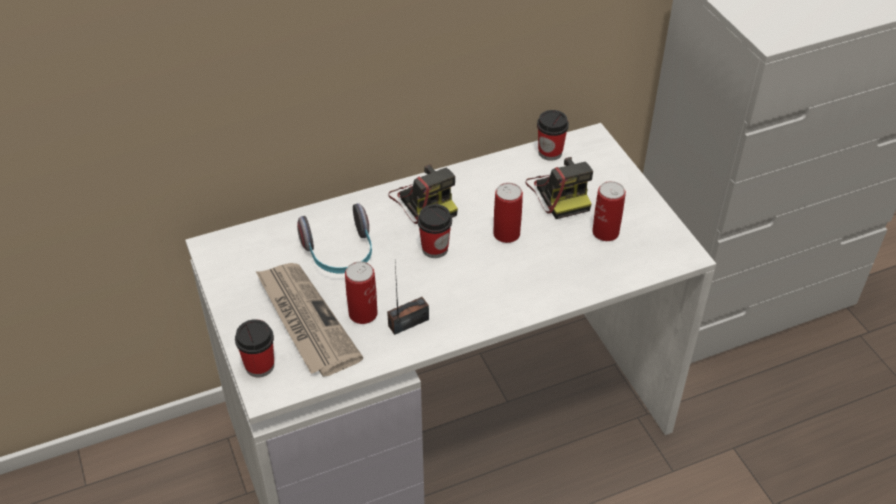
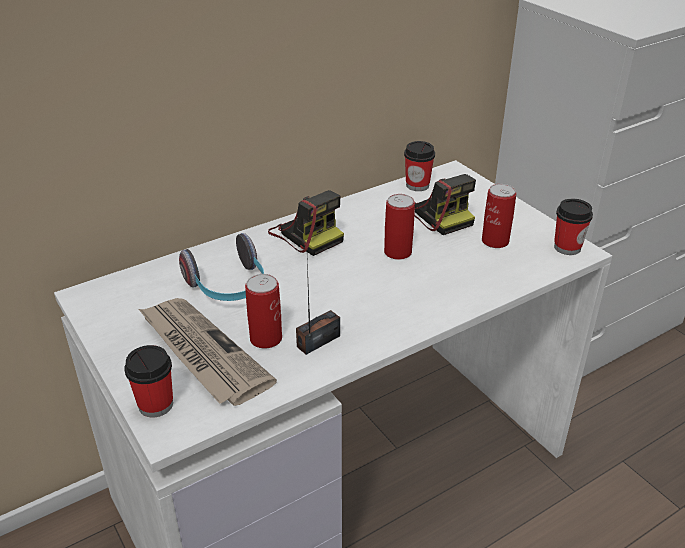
camera: 10 degrees left, 10 degrees down
(435, 248) = (328, 272): cup -> cup (567, 247)

